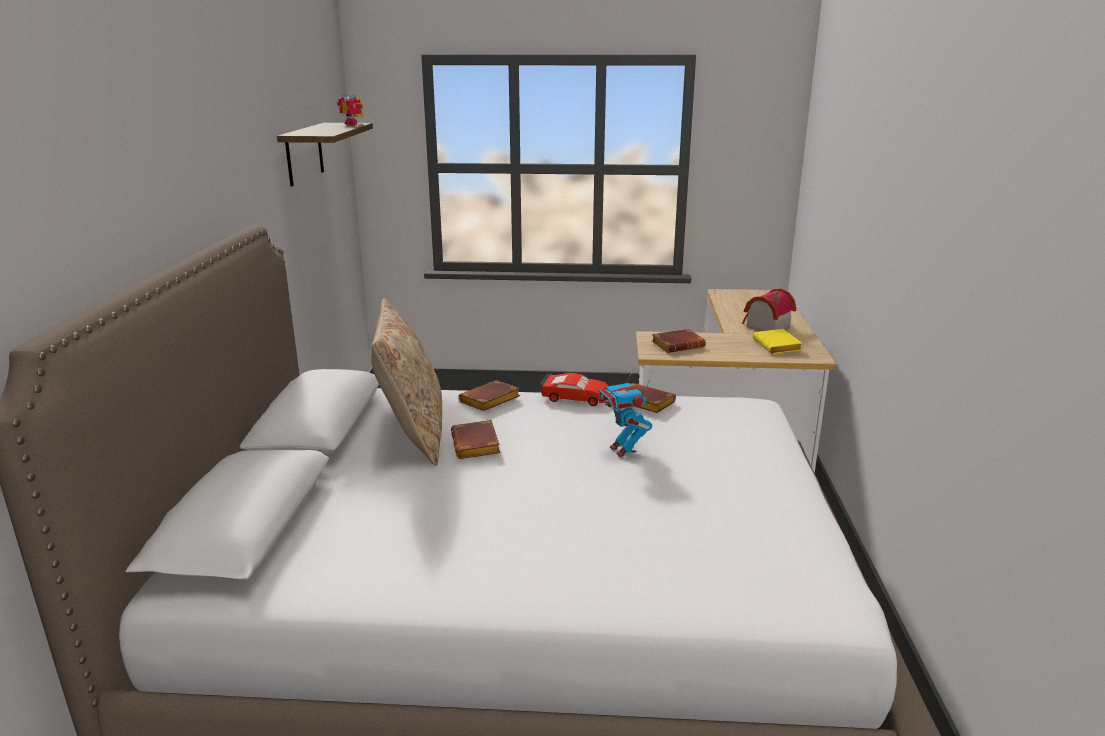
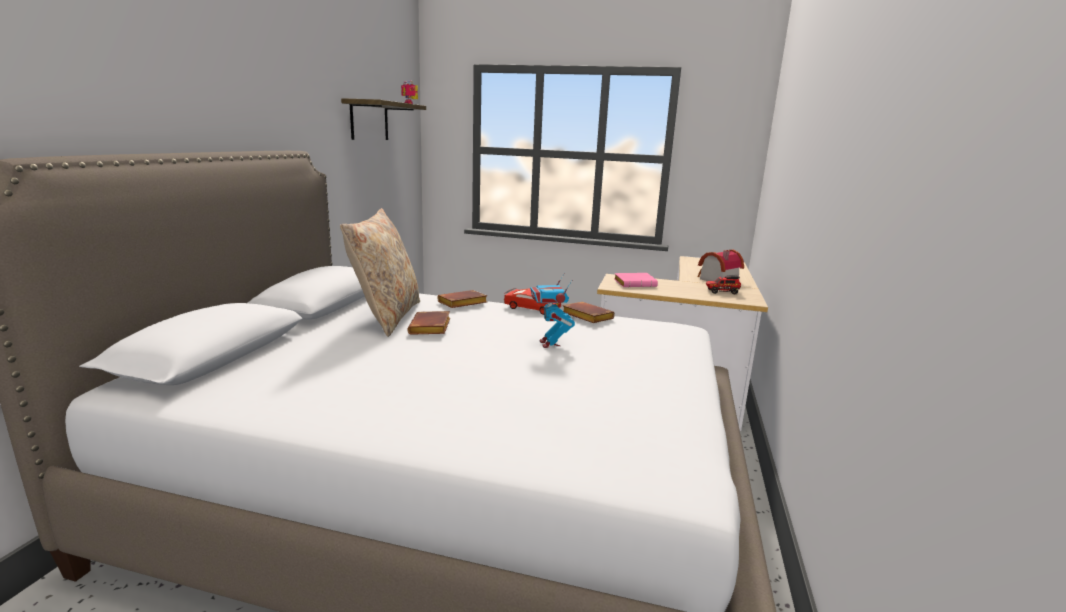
camera: 10 degrees right, 5 degrees down
(678, 345) = (635, 284): brown book -> pink book
(778, 346) = (721, 292): yellow book -> toy truck

